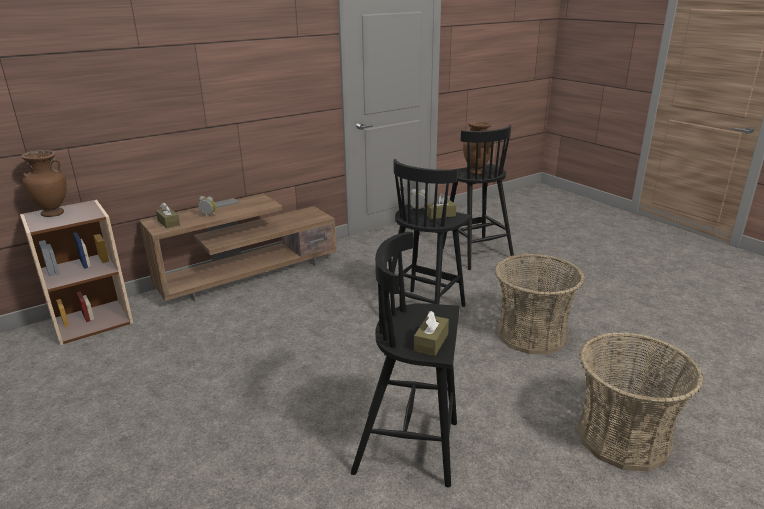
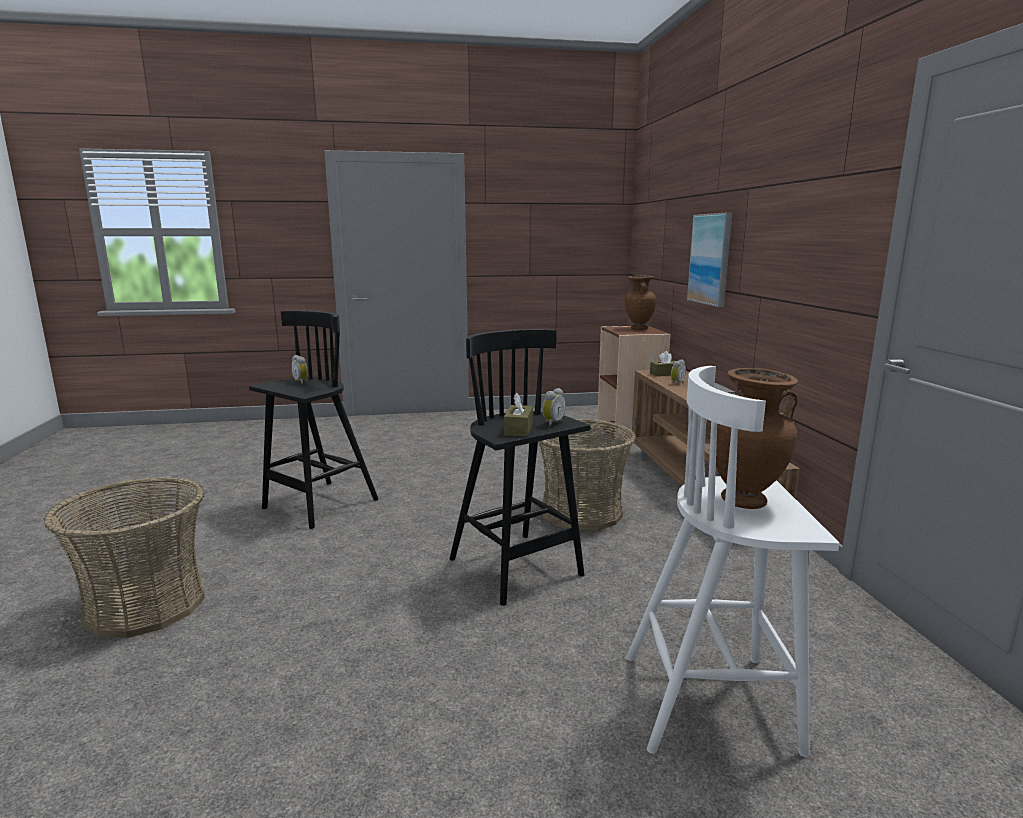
camera: 115 degrees right, 10 degrees down
(153, 109) = (710, 259): none -> picture
(406, 336) = (302, 382): none -> alarm clock
(431, 342) = (280, 385): brown tissue box -> none
(475, 252) = (715, 701): black stool -> white stool
(531, 334) = (369, 632): basket -> basket (581, 512)

